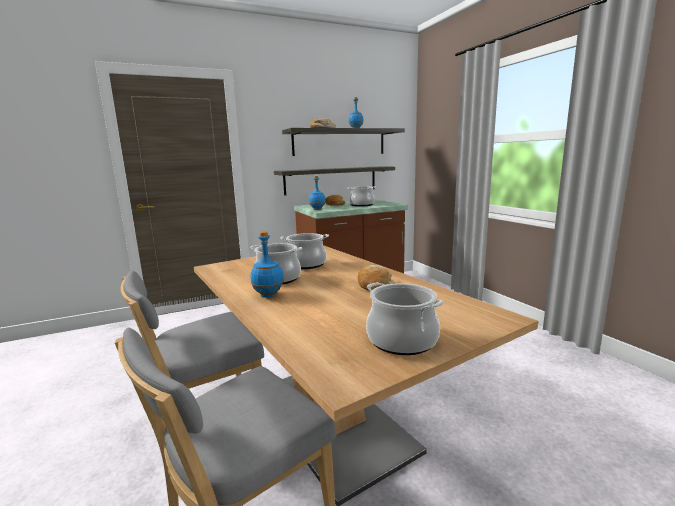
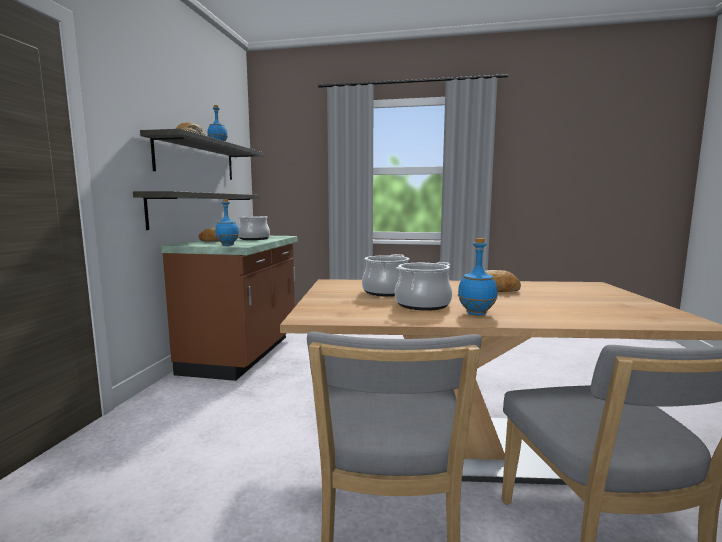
camera: 55 degrees left, 5 degrees down
(401, 340) = (625, 303): cooking pot -> none

